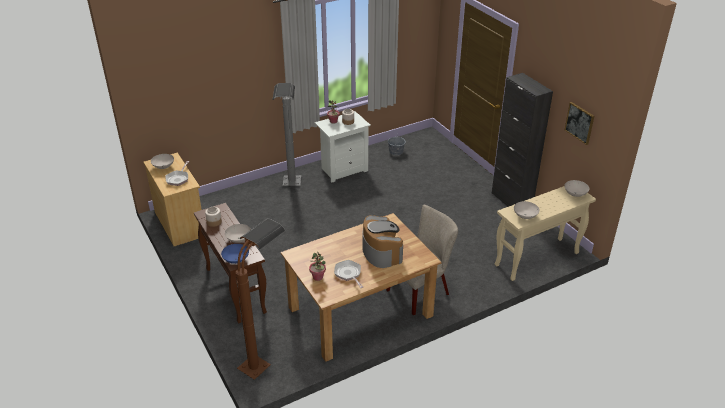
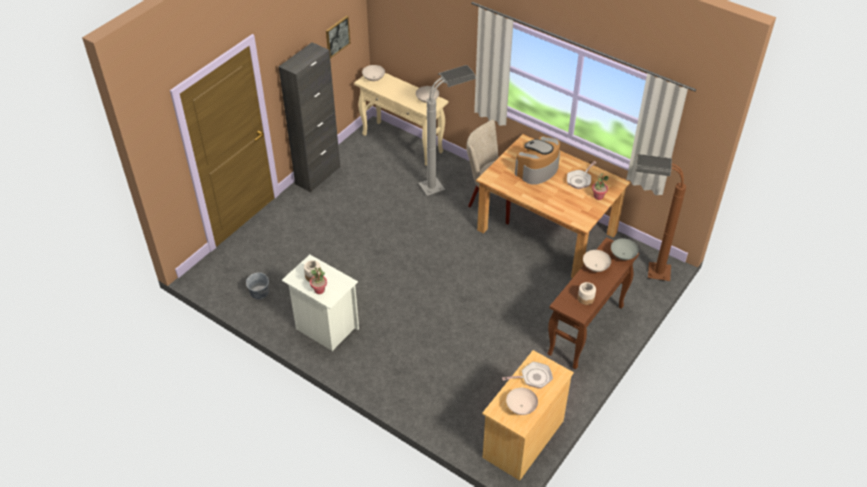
camera: 115 degrees left, 10 degrees up
(236, 260) = (622, 255): blue bowl -> grey bowl
(291, 189) = (393, 360): grey floor lamp -> grey floor lamp (444, 183)

